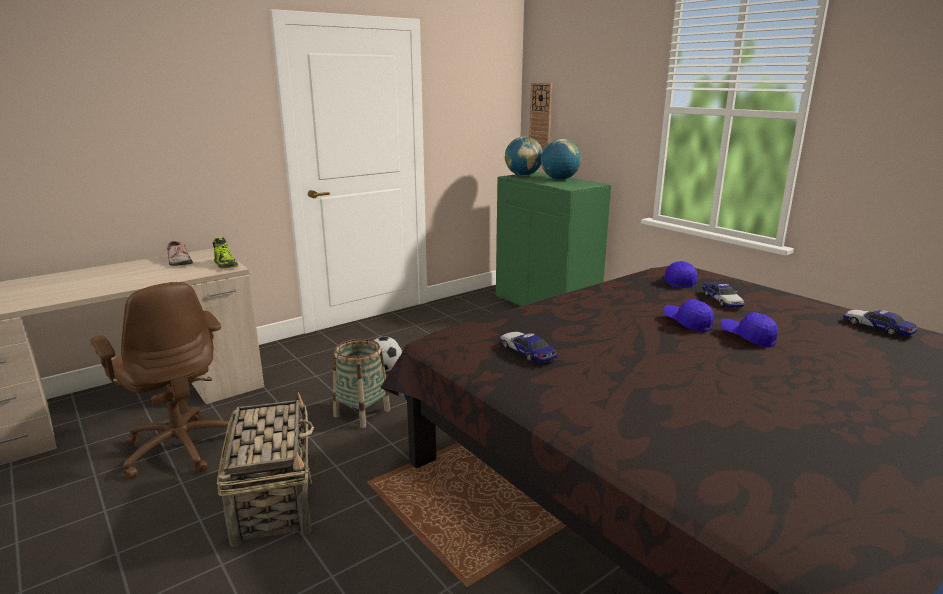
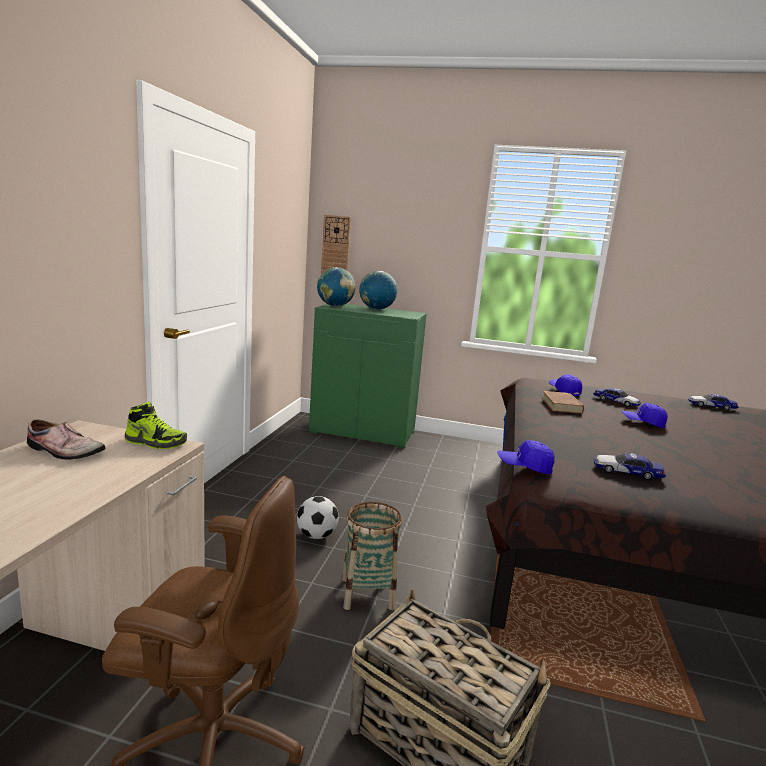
camera: 40 degrees left, 5 degrees down
(630, 293) = (561, 405): none -> brown book
(747, 338) = (689, 426): blue cap -> blue cap (524, 467)

